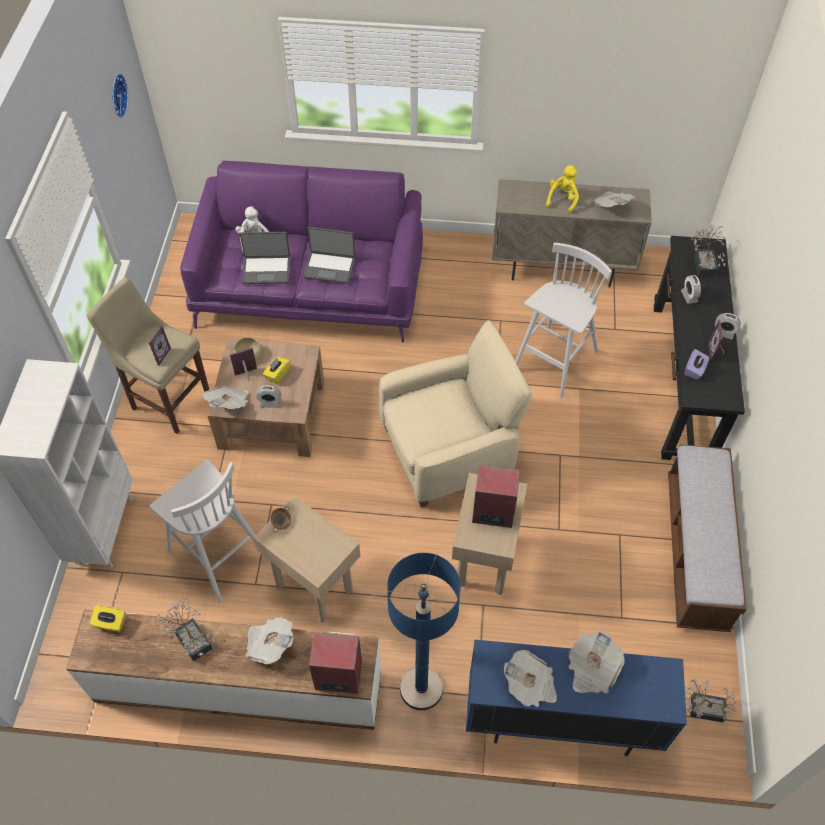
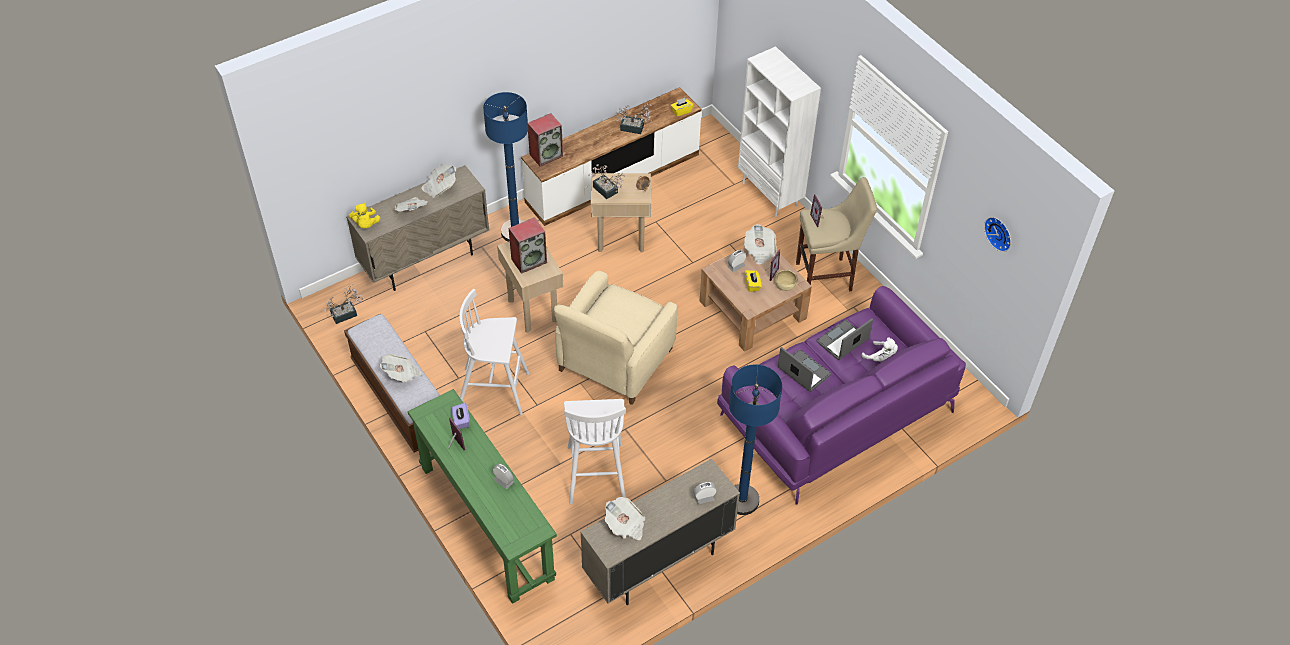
camera: 140 degrees right, 5 degrees down
(217, 553) = (694, 222): white stool -> white stool (495, 391)
(269, 644) = (593, 147): newspaper -> newspaper (402, 374)
(329, 267) = (803, 372): laptop -> laptop turned 75 degrees clockwise
(454, 271) = (742, 500): none -> blue floor lamp
(560, 722) = (426, 261): blue cabinet -> beige cabinet
(562, 199) = (670, 506): yellow plush toy -> yellow plush toy (365, 224)
(681, 380) = (486, 522): black console table -> green console table
(704, 263) = (511, 522): potted plant -> potted plant (607, 191)
(723, 333) = (457, 465): alarm clock -> alarm clock (704, 498)

